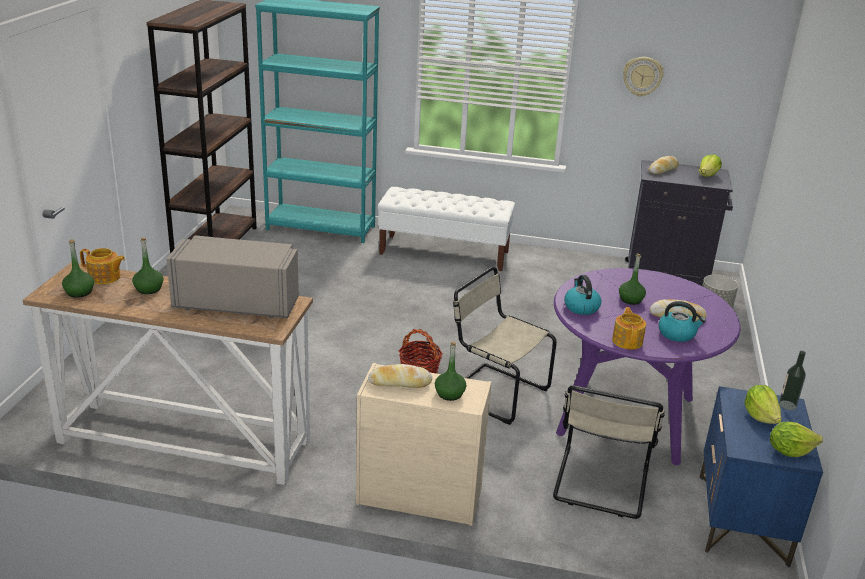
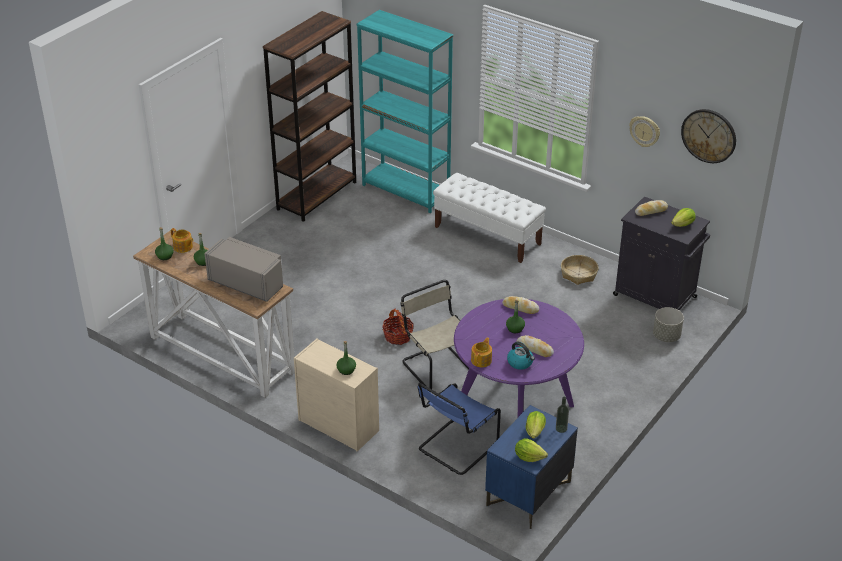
camera: 25 degrees right, 10 degrees up
(400, 382) = (323, 355): bread -> bread (520, 308)
(571, 271) = (579, 274): none -> basket
(581, 307) = (474, 327): kettle -> none
(600, 485) = (456, 448): beige chair -> blue chair
(728, 61) = (709, 135): none -> wall clock

